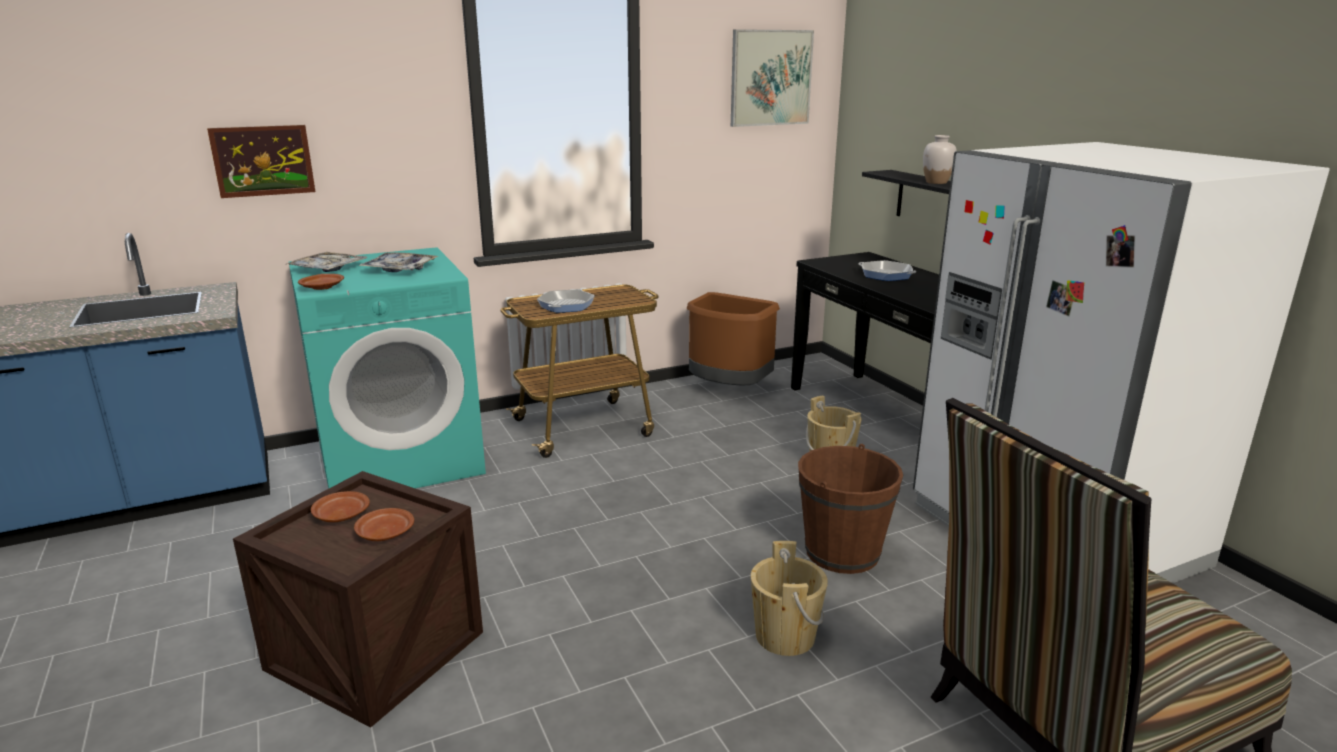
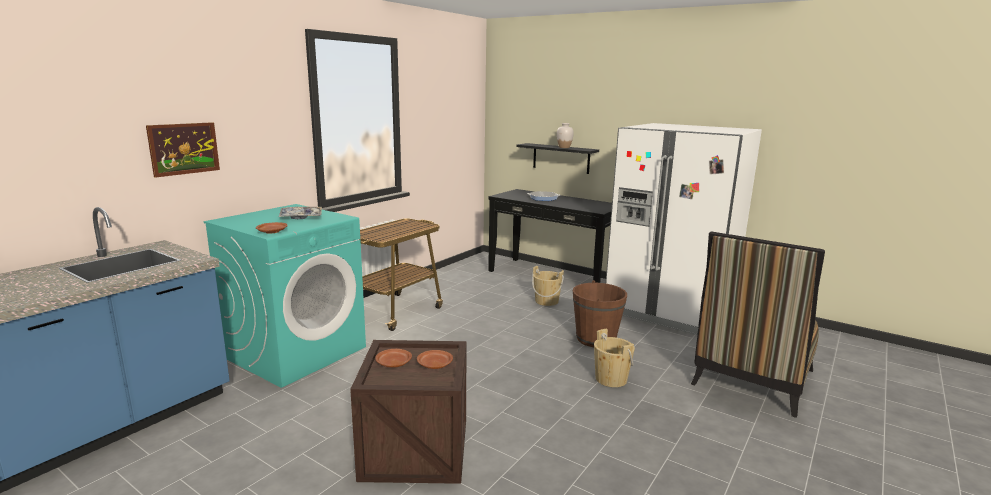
camera: 30 degrees left, 5 degrees down
(328, 269) = (248, 222): tray -> none
(566, 305) = (389, 233): frying pan -> none
(729, 389) = (456, 277): brown trash can -> none
(770, 78) = (457, 93): picture -> none

